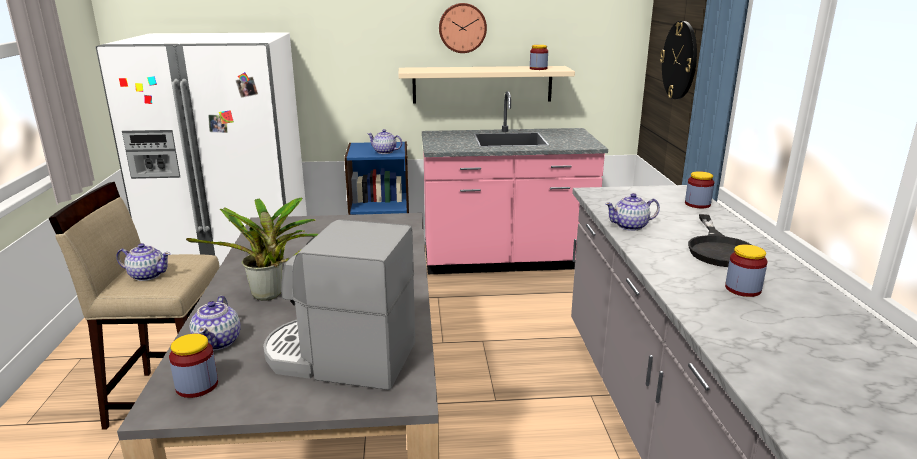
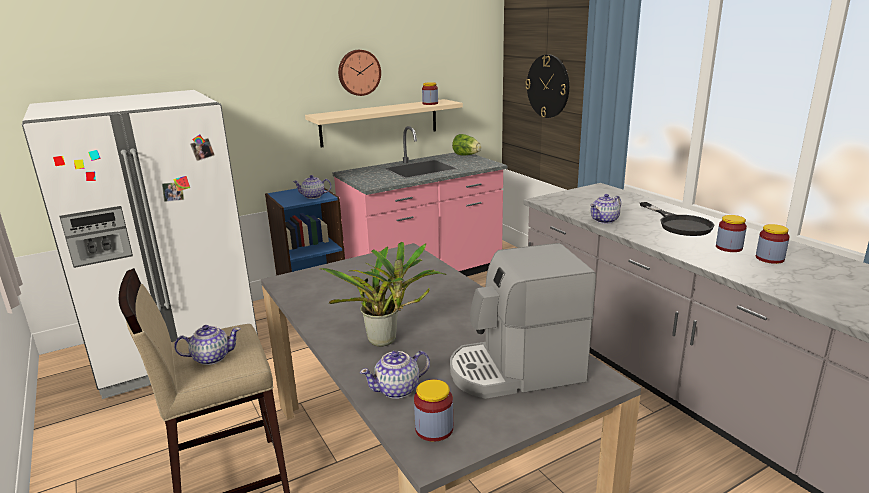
camera: 25 degrees left, 0 degrees up
(218, 342) = (398, 389): teapot -> teapot turned 90 degrees clockwise
(578, 133) = (466, 155): none -> lettuce
(697, 204) = (623, 196): jar -> jar (769, 258)

